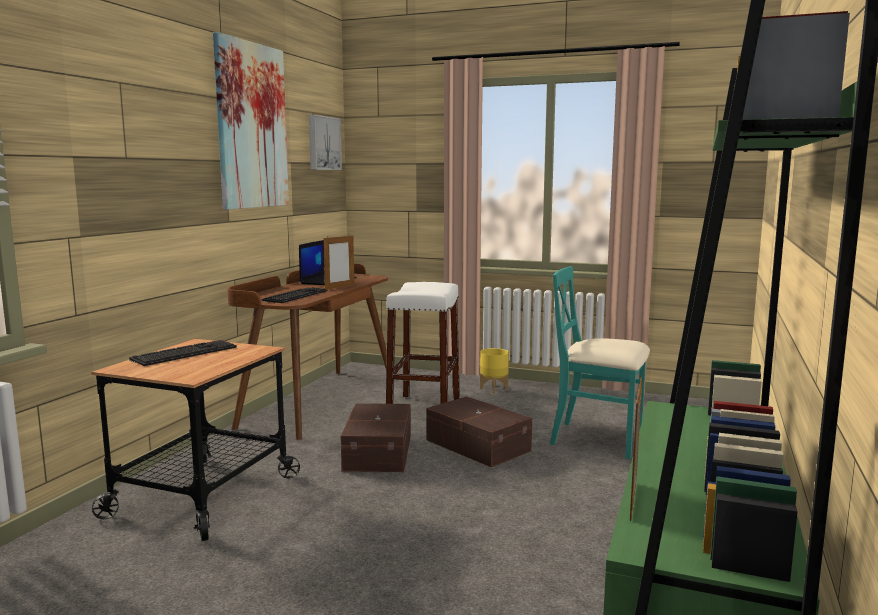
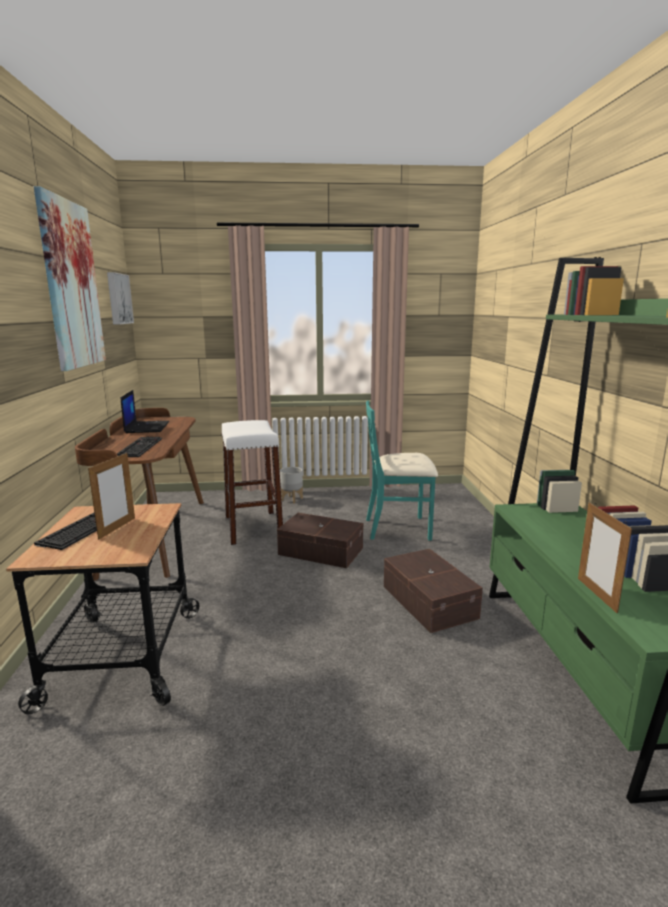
camera: 25 degrees left, 5 degrees up
(339, 287) = (167, 433): picture frame -> picture frame (117, 528)
(380, 451) = (249, 573): brown storage box -> brown storage box (430, 601)
(494, 389) = (292, 499): yellow planter -> grey planter

